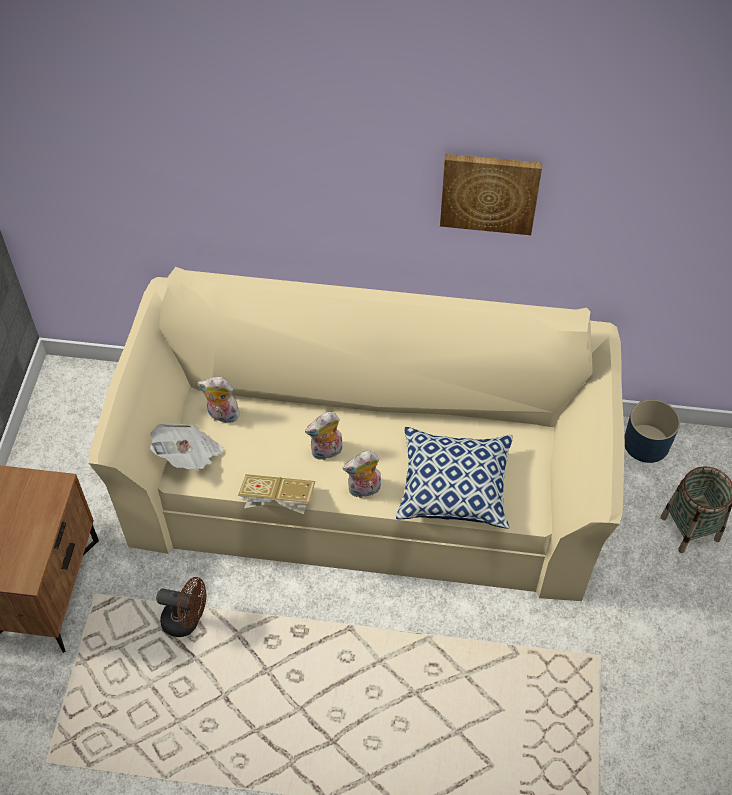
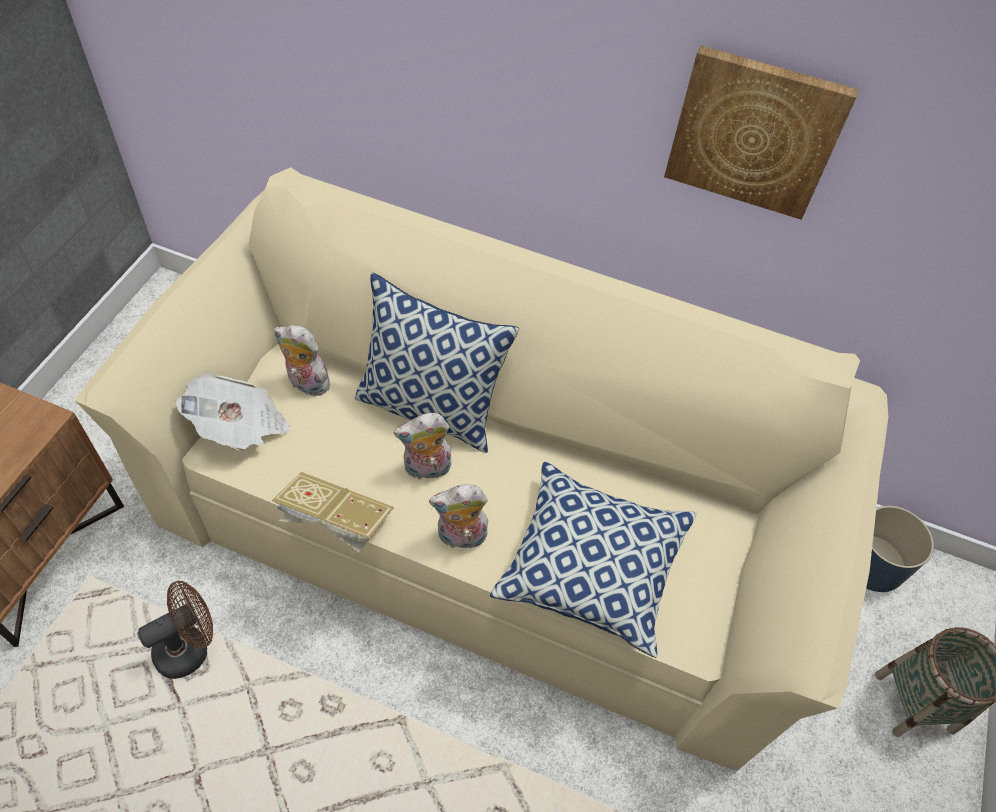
camera: 10 degrees right, 0 degrees up
(187, 621) = (190, 647): brown fan -> brown fan turned 60 degrees counterclockwise
(315, 410) = (431, 408): none -> pillow

